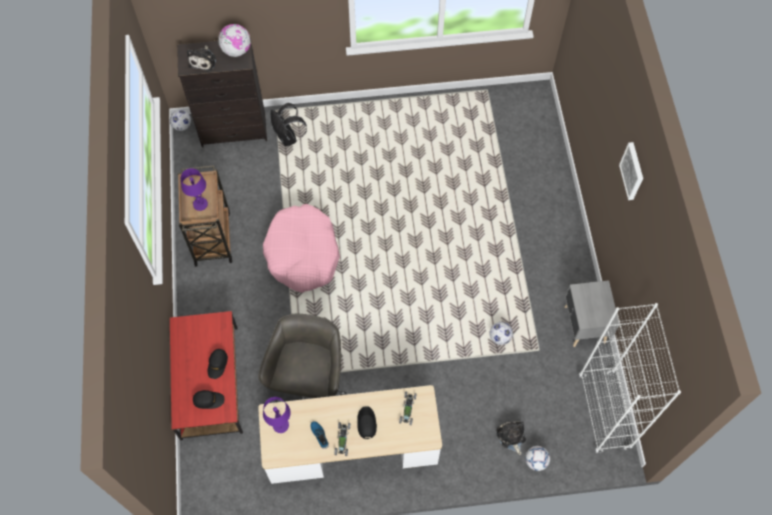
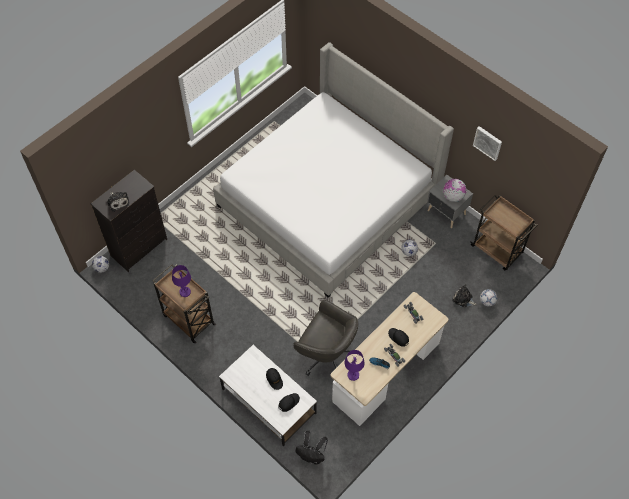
camera: 40 degrees left, 5 degrees down
(209, 381) = (268, 400): red coffee table -> white coffee table
(236, 50) = (133, 182): globe -> globe (453, 196)
(288, 138) = (179, 228): black backpack -> black backpack (312, 456)
(303, 254) = (254, 288): pink dog bed -> none
(309, 381) = (327, 355): grey office chair -> grey office chair turned 150 degrees clockwise
(465, 215) = (328, 200): none -> bed
(604, 412) = (497, 250): white bookcase -> brown cart
(633, 171) = (434, 94): picture -> picture (488, 142)

